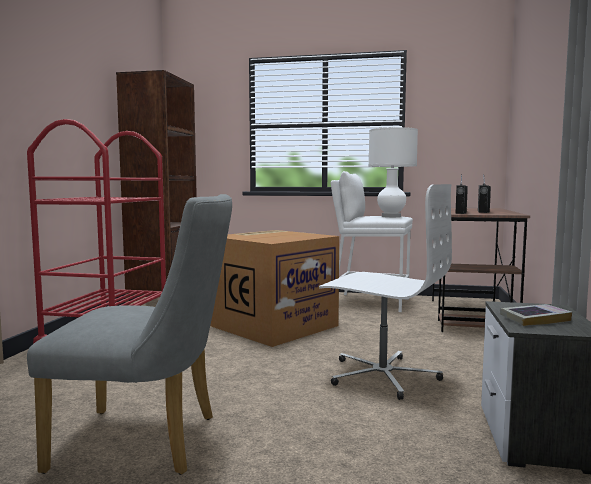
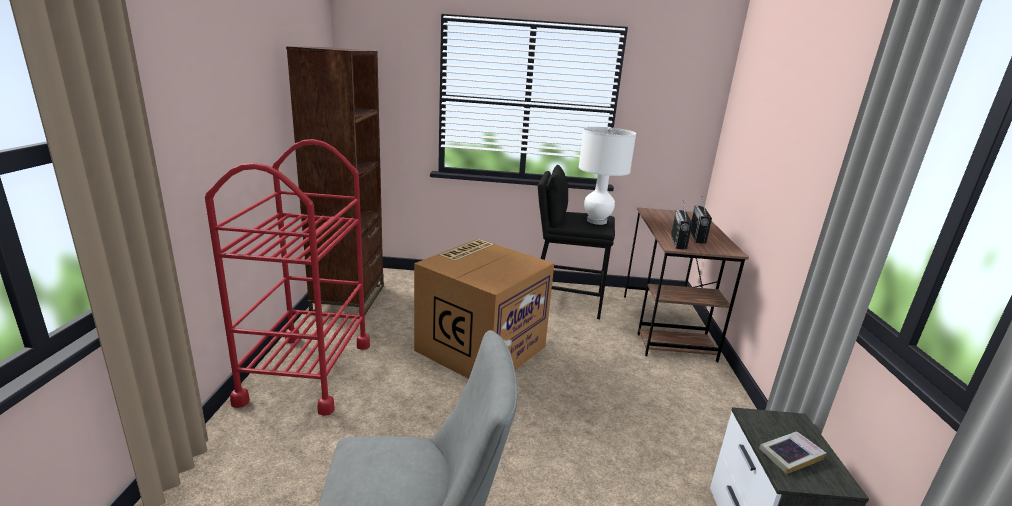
camera: 10 degrees left, 15 degrees up
(370, 302) = (565, 300): white stool -> black stool
(382, 375) = (609, 438): white office chair -> none

